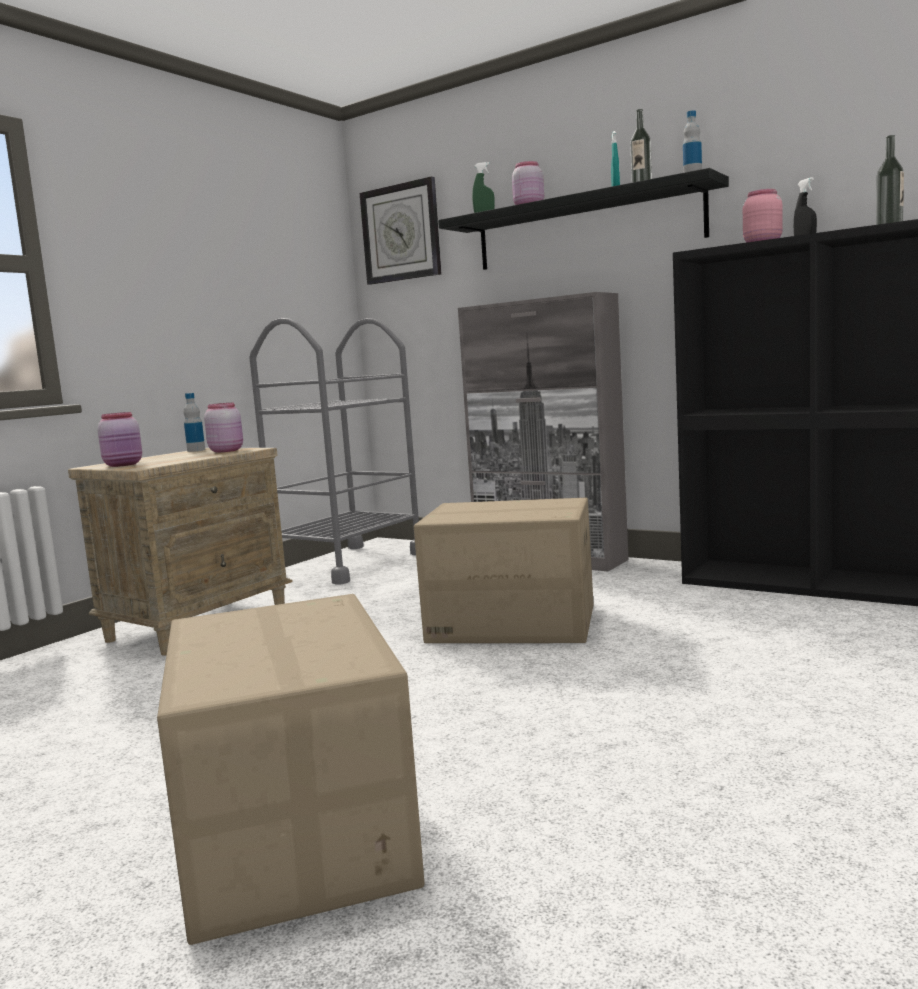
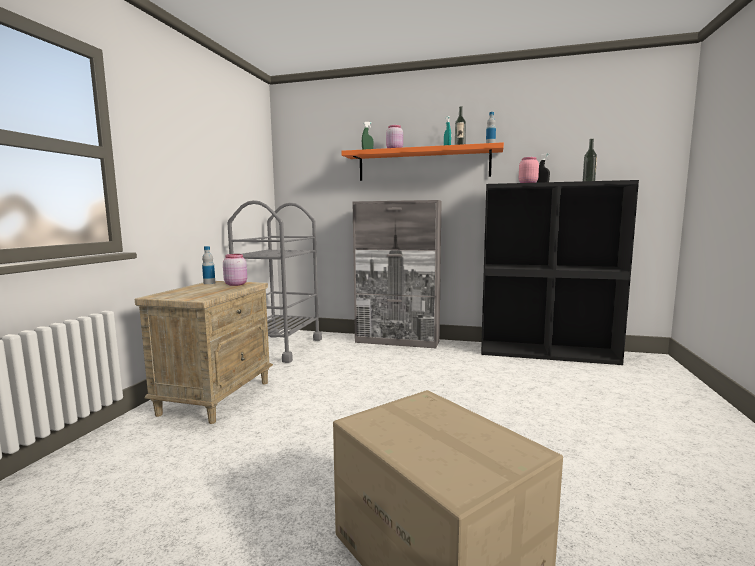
camera: 20 degrees left, 0 degrees up
(124, 465) = (179, 296): pink jar -> none
(401, 233) = (307, 154): wall clock -> none
(511, 625) = (418, 385): cardboard box -> none
(586, 229) = (423, 164): black shelf -> orange shelf

